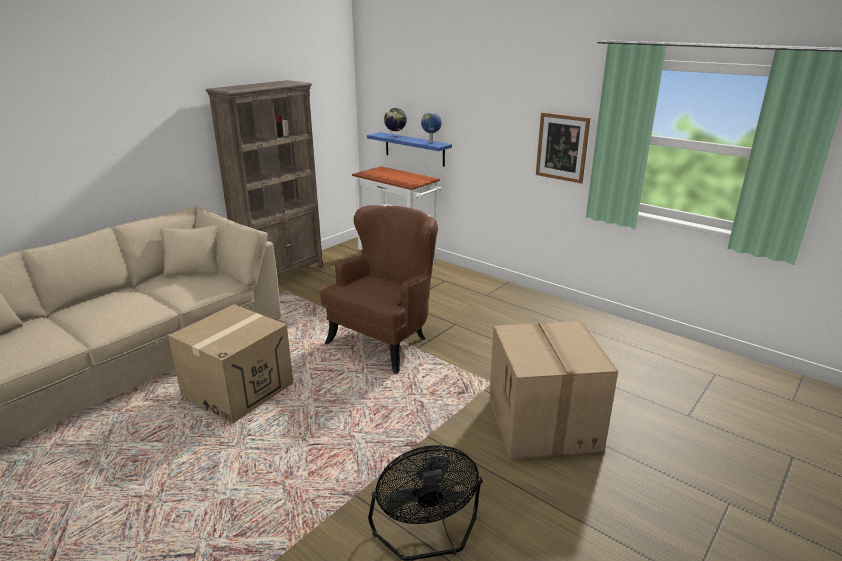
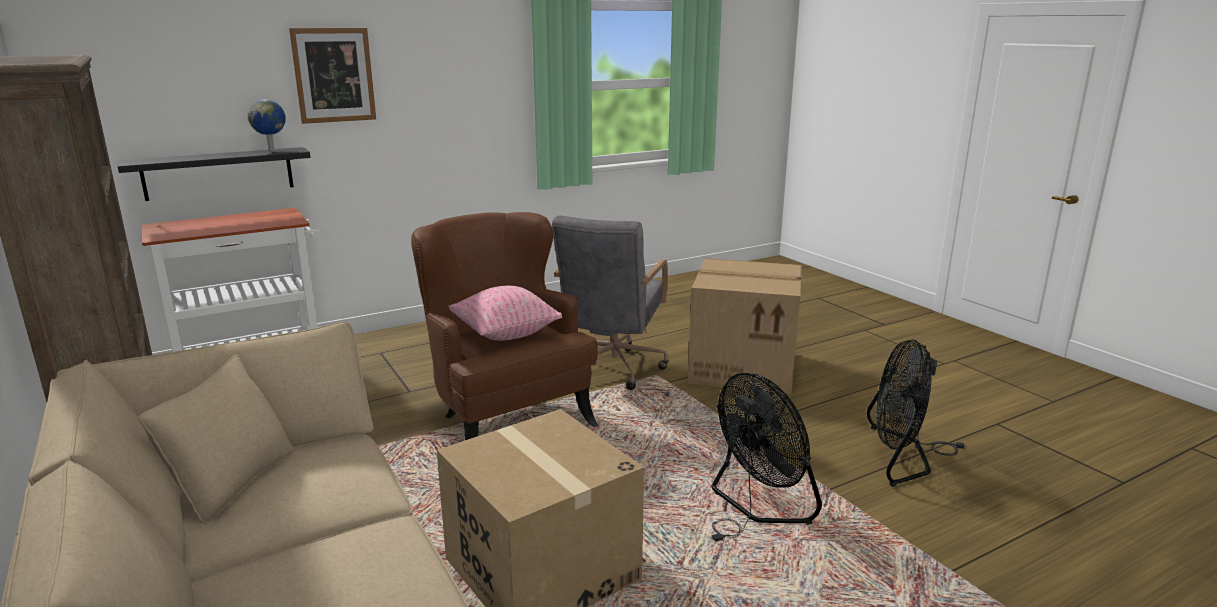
camera: 70 degrees left, 5 degrees down
(323, 455) = (749, 503): none -> black fan
(374, 285) = (505, 334): none -> pink pillow
(395, 137) = (187, 158): globe -> none
(414, 149) = (219, 173): blue shelf -> black shelf
(482, 363) = (612, 371): none -> grey office chair
(562, 147) = (483, 114): picture -> picture (334, 75)

